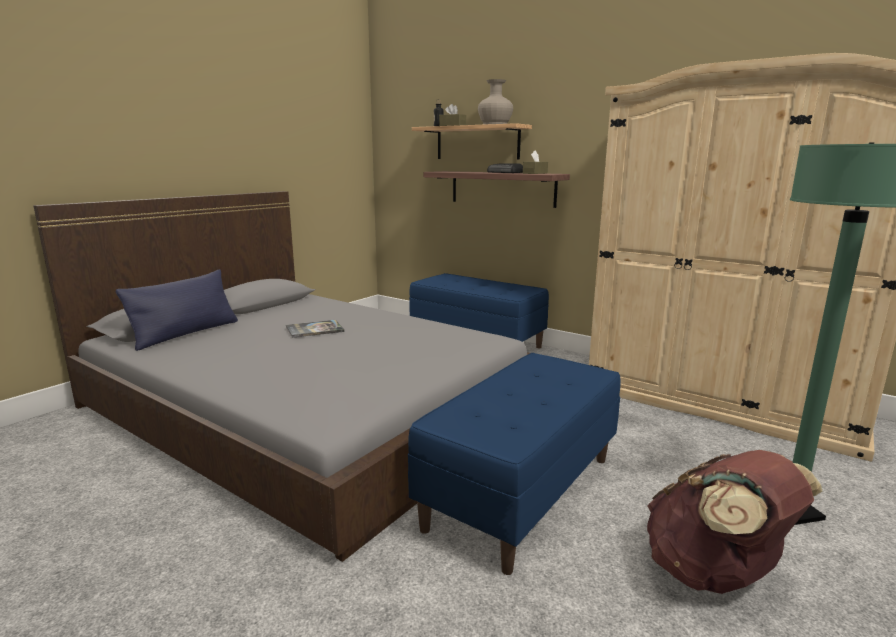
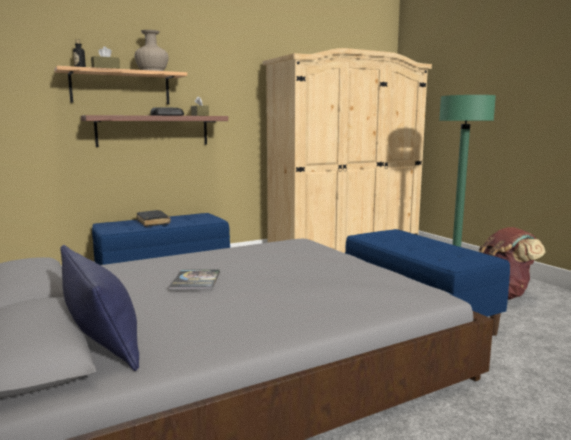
camera: 65 degrees left, 5 degrees down
(472, 284) = (153, 222): none -> black book

